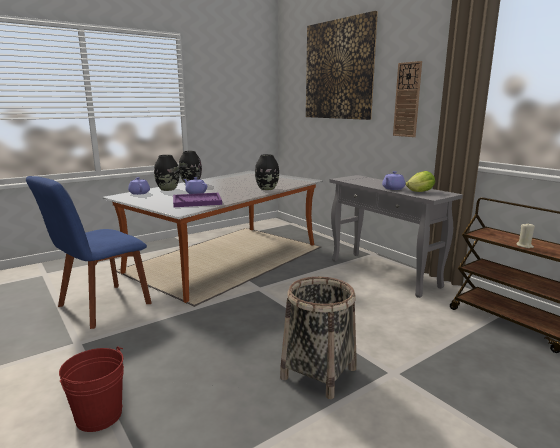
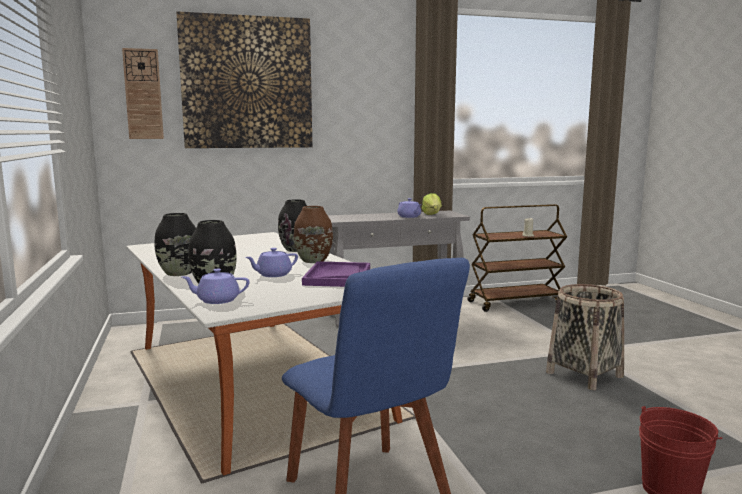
camera: 70 degrees left, 5 degrees down
(237, 194) = (313, 261): none -> brown vase
(407, 100) = (361, 124): wall clock -> wall clock (143, 94)

